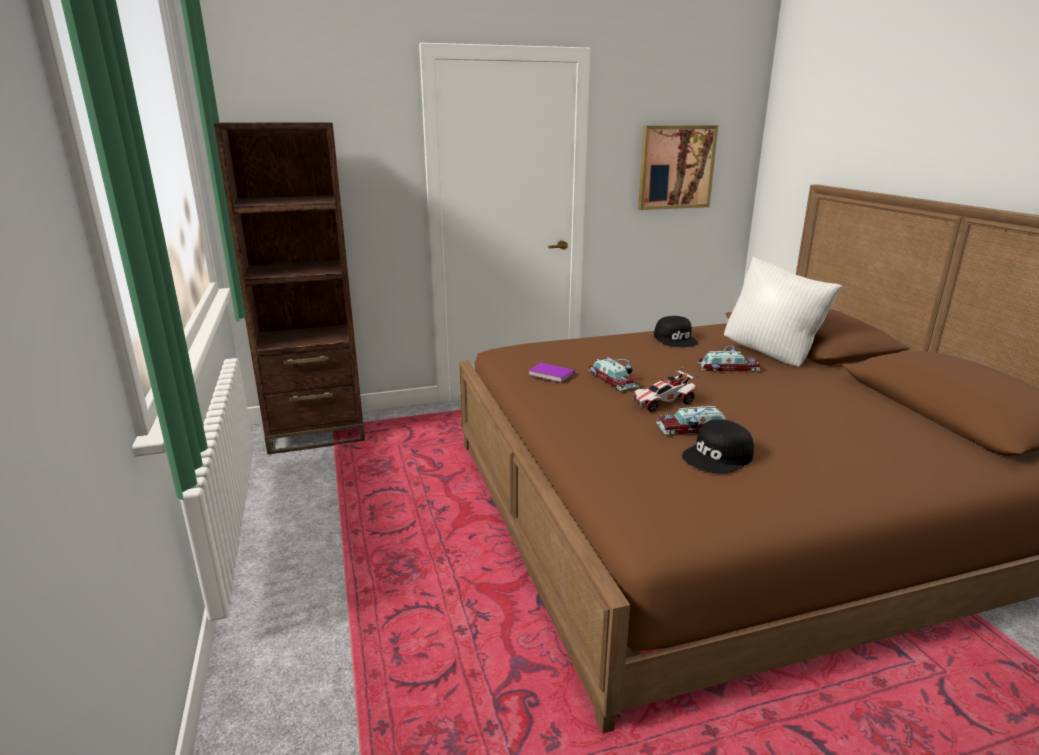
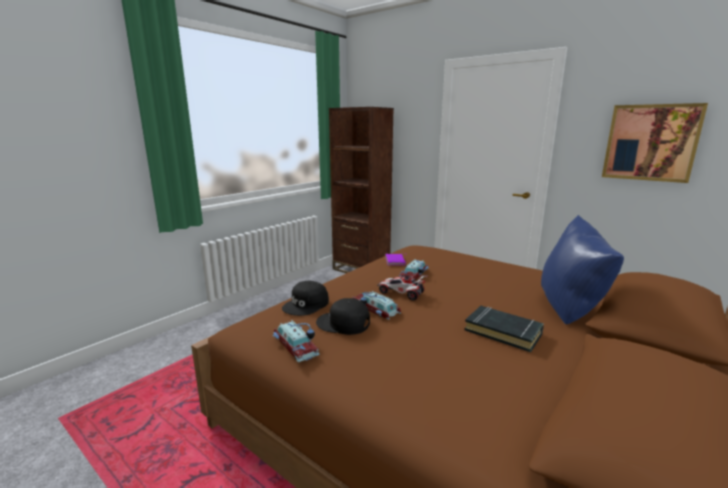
camera: 55 degrees right, 5 degrees down
(676, 339) = (524, 275): black cap -> black cap (306, 305)
(727, 368) = (503, 300): toy car -> toy car (296, 345)
(772, 355) = (571, 311): white pillow -> blue pillow
(795, 392) = (503, 332): none -> black book

